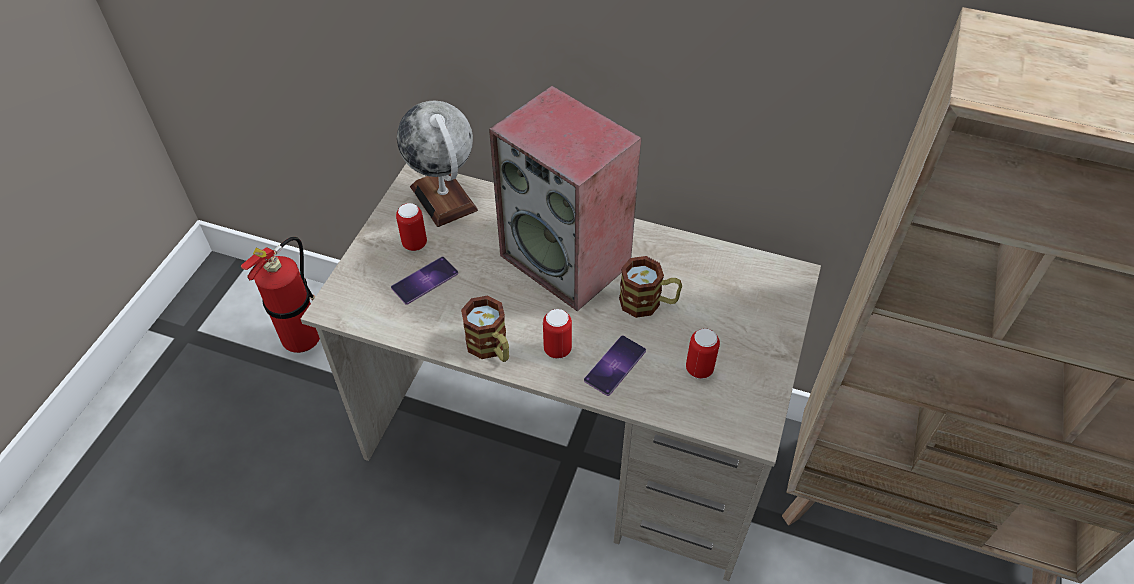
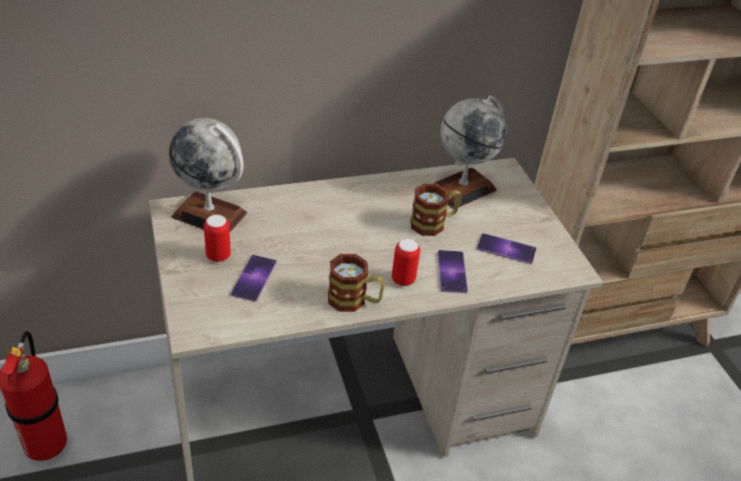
camera: 40 degrees left, 10 degrees down
(567, 260) = (350, 219): speaker -> none
(699, 369) = (506, 249): can -> phone
(719, 277) = (462, 189): none -> globe

